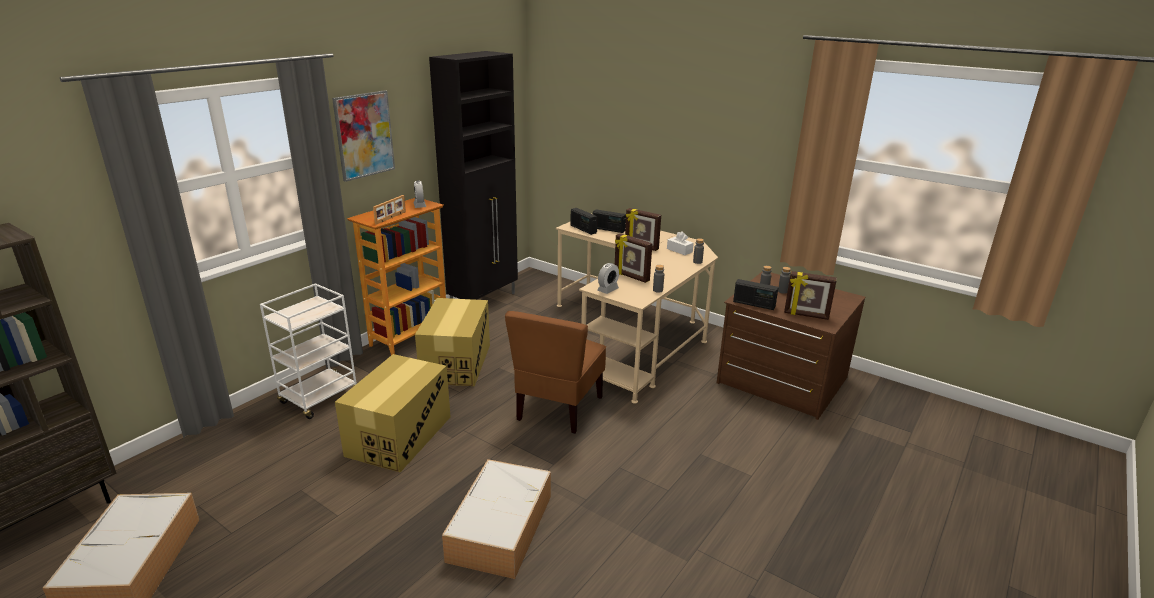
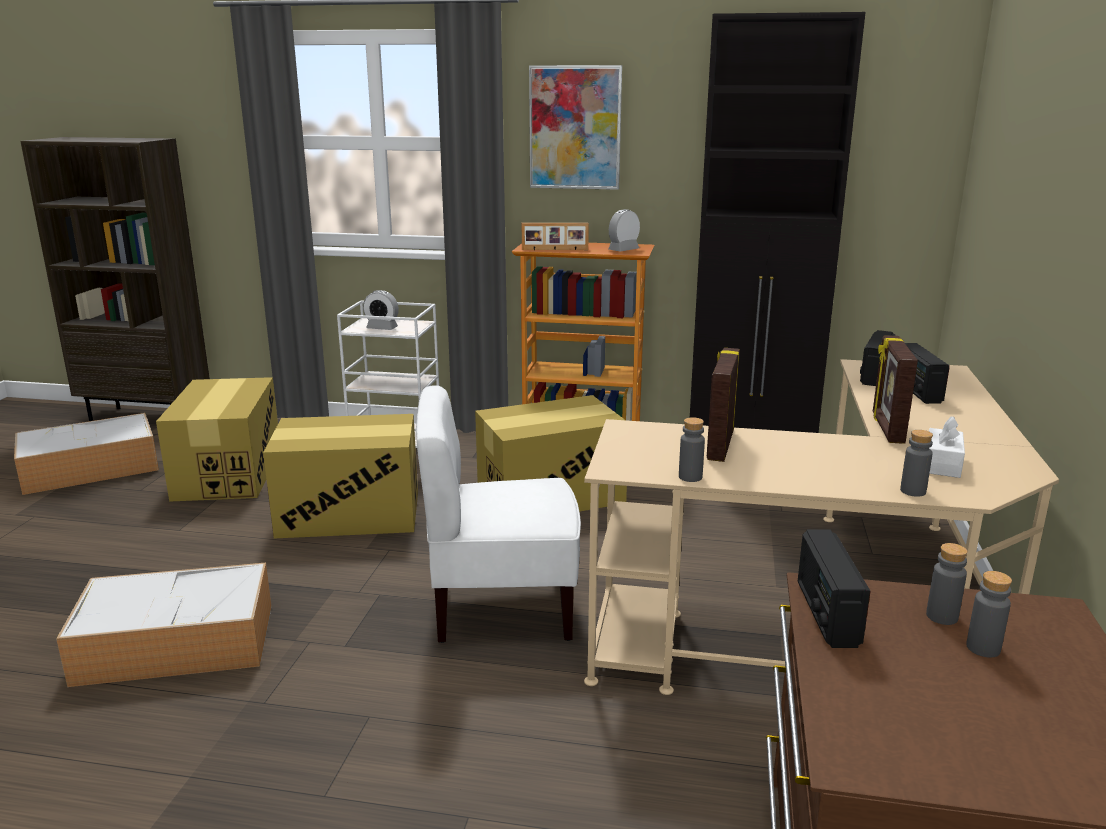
camera: 65 degrees right, 5 degrees down
(259, 480) = (229, 473): none -> cardboard box
(558, 408) = (501, 608): brown chair -> white chair
(608, 289) = (631, 438): alarm clock -> alarm clock (382, 328)
(806, 315) = (871, 710): picture frame -> none

